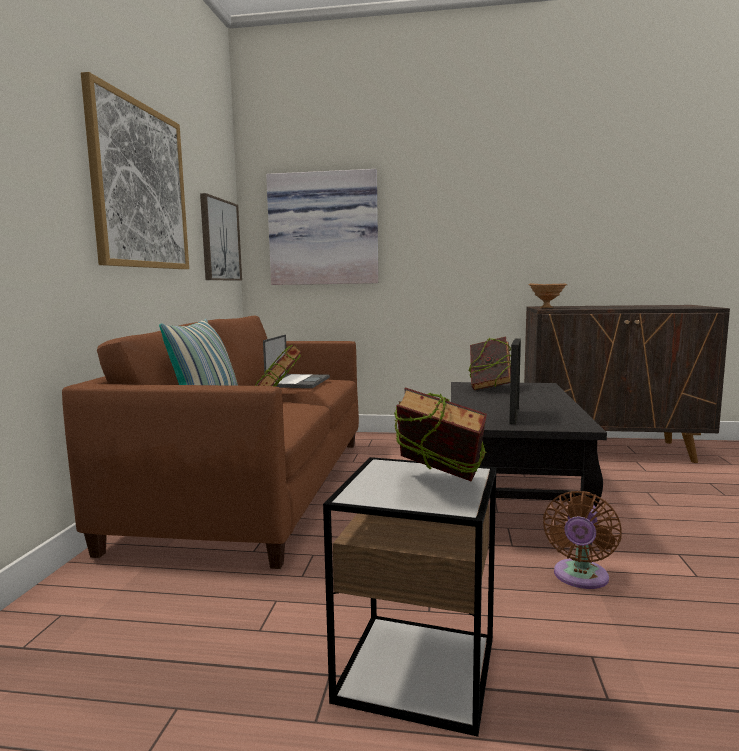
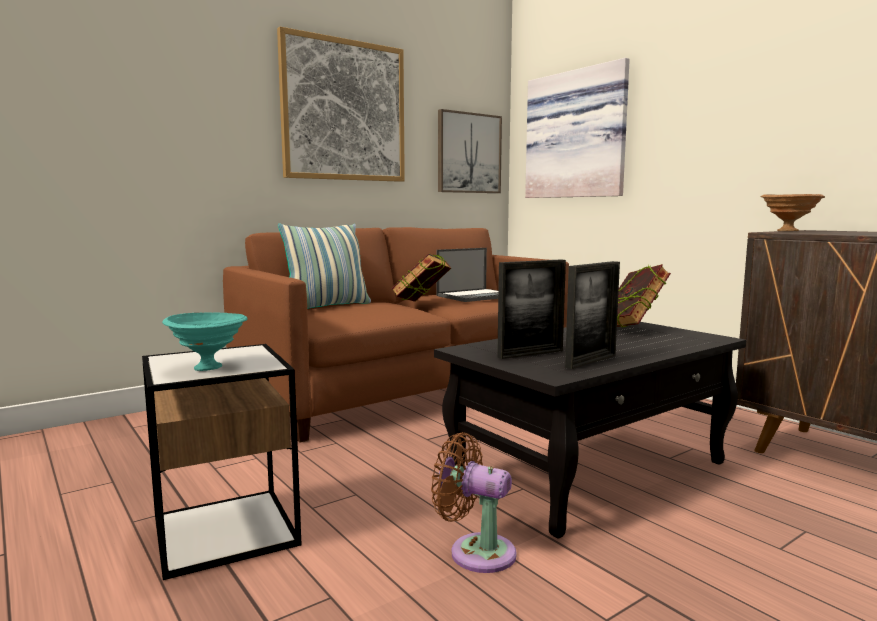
camera: 45 degrees right, 0 degrees up
(439, 489) = (208, 367): book -> turquoise bowl
(557, 413) = (591, 361): none -> picture frame
(580, 578) = (476, 551): brown fan -> brown fan turned 45 degrees clockwise

